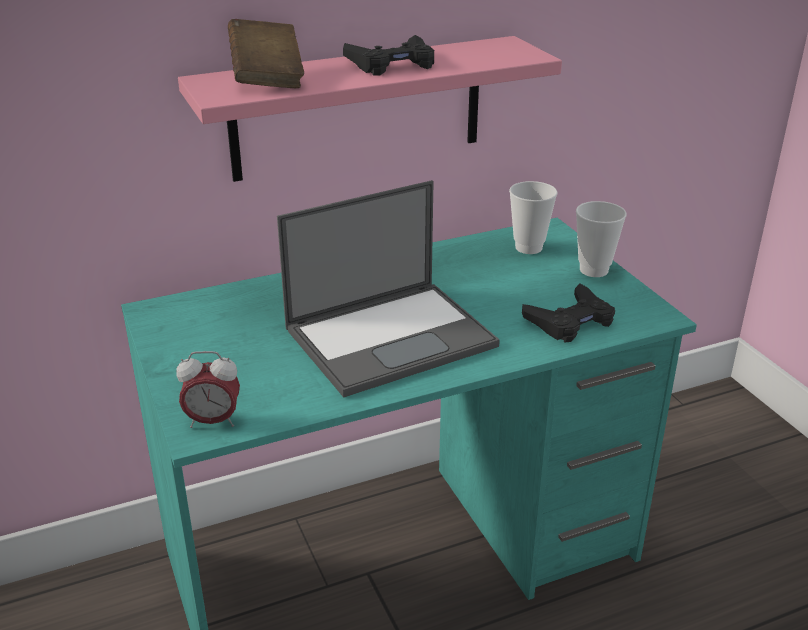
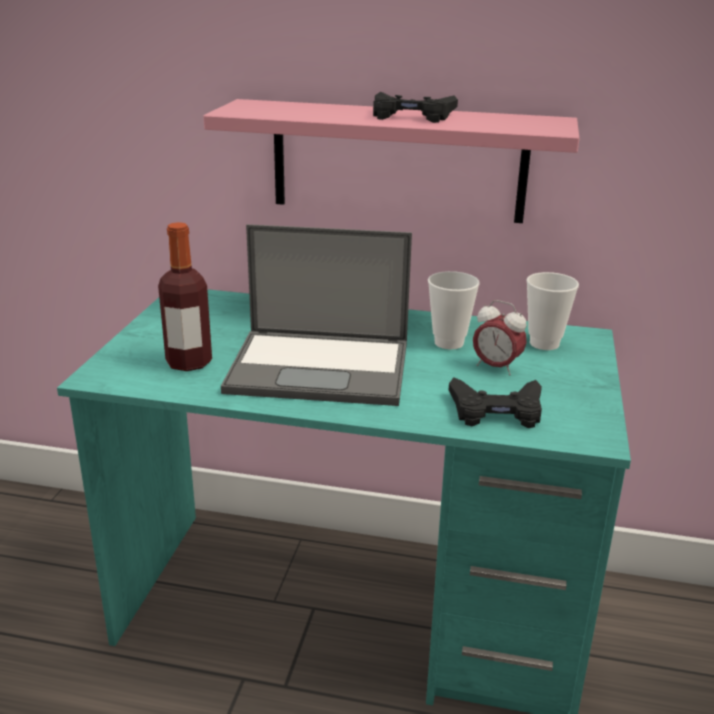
camera: 35 degrees right, 5 degrees down
(213, 421) = (114, 374): alarm clock -> alarm clock (496, 367)
(267, 78) = (292, 108): brown book -> none
(267, 379) = (189, 362): none -> bottle
(594, 270) = (584, 380): cup -> cup (449, 343)

